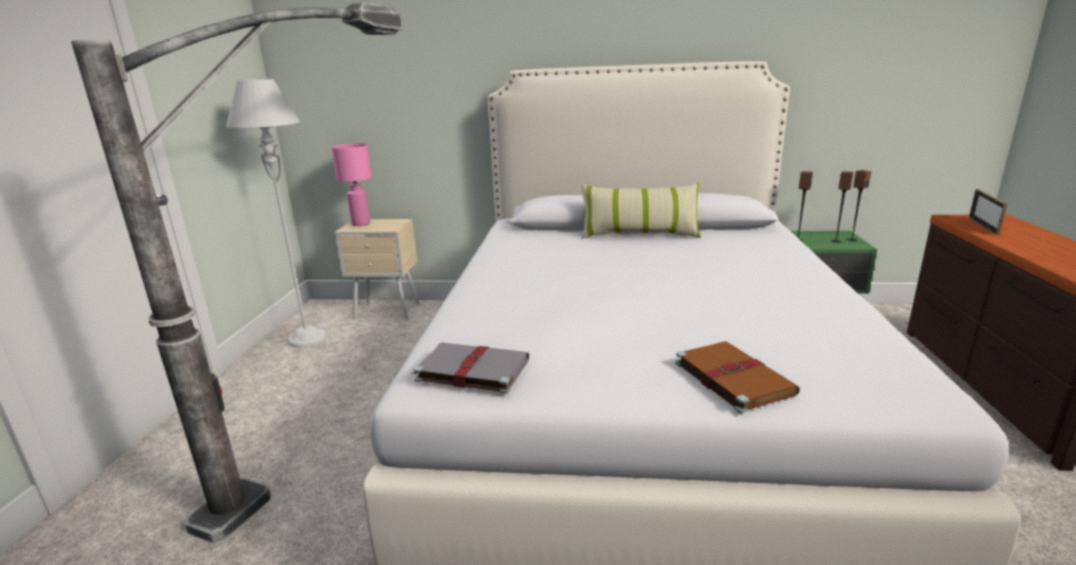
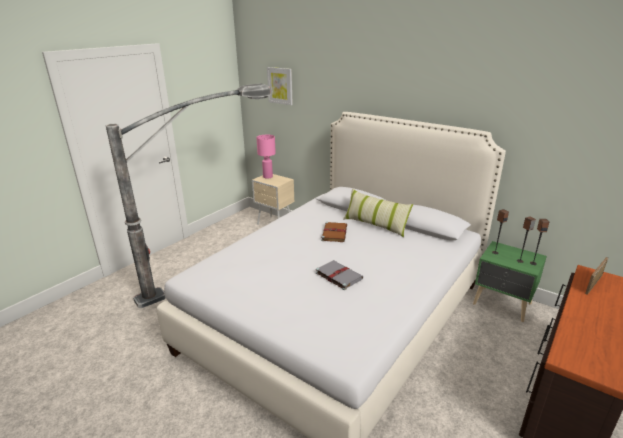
camera: 30 degrees right, 5 degrees up
(307, 338) = (230, 229): grey floor lamp -> none
(364, 47) = (280, 85): none -> picture
(471, 370) = (205, 276): grey book -> grey book (338, 275)
(731, 377) = (287, 317): brown book -> brown book (334, 233)

